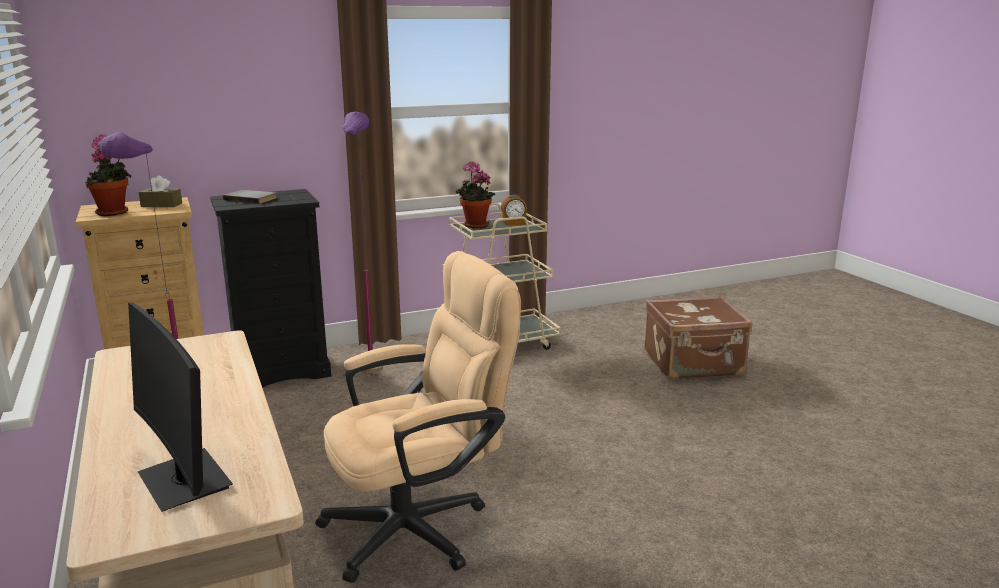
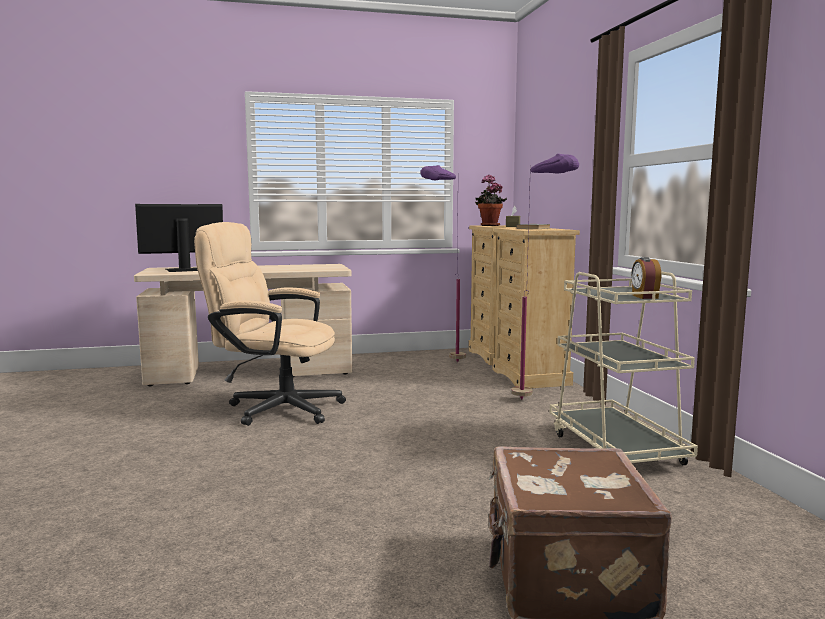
camera: 100 degrees right, 10 degrees down
(281, 371) = (531, 377): black dresser -> beige dresser
(421, 526) = (274, 408): beige office chair -> beige office chair turned 120 degrees clockwise
(474, 226) = (623, 290): potted plant -> none

